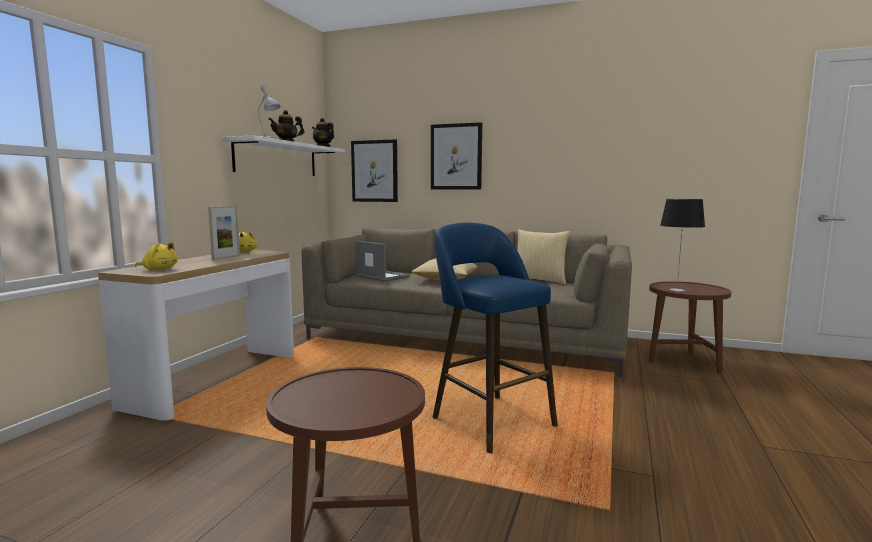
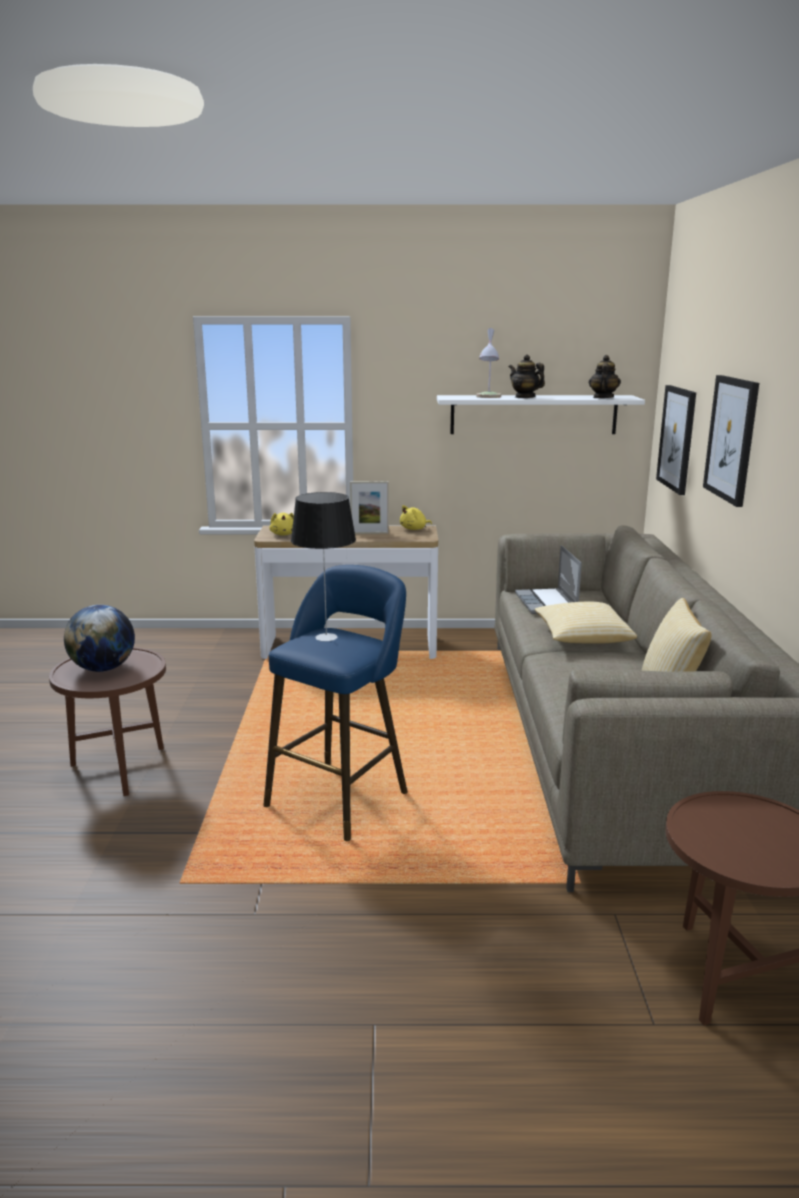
camera: 70 degrees right, 10 degrees up
(344, 397) = (103, 669): none -> globe
(381, 277) = (547, 603): laptop -> laptop turned 150 degrees clockwise
(677, 290) = (699, 818): table lamp -> table lamp (327, 637)

